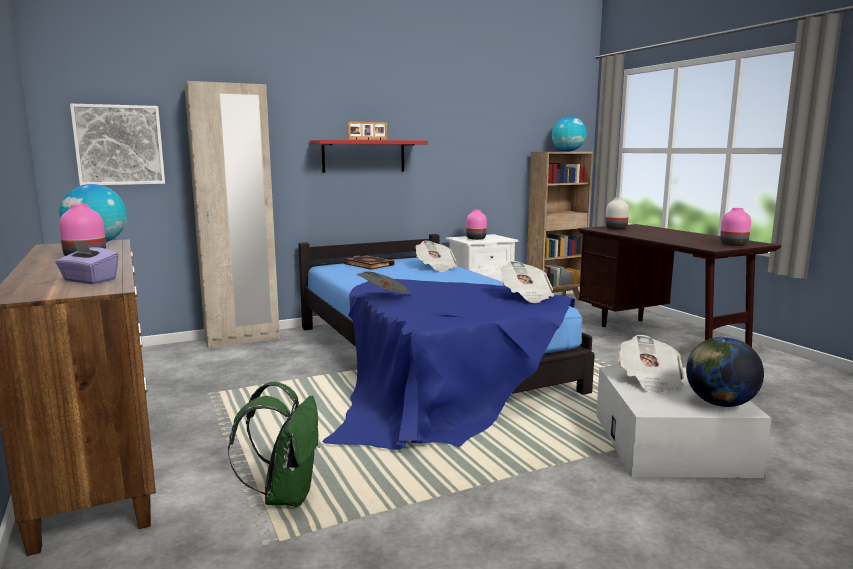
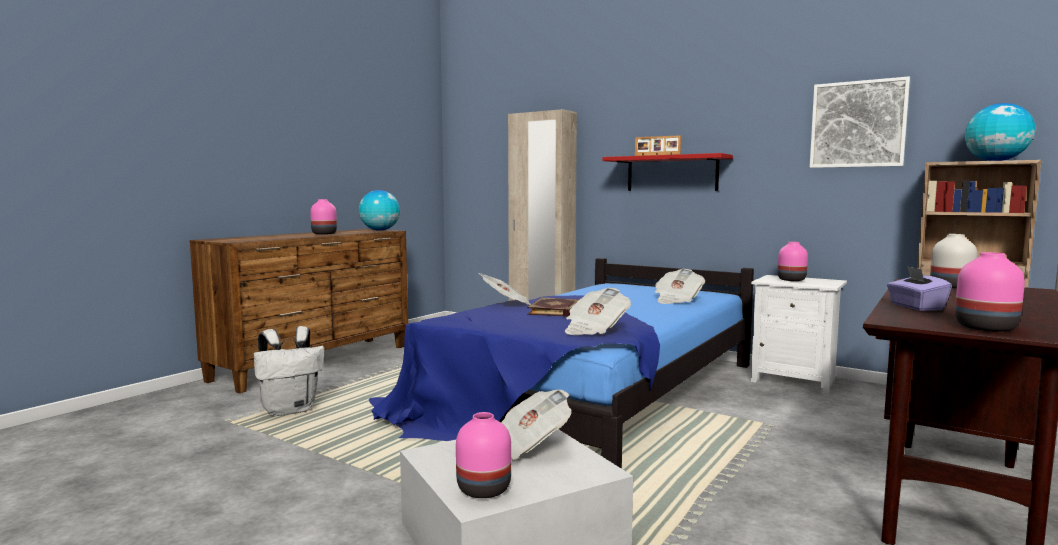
camera: 60 degrees right, 5 degrees down
(89, 280) = (256, 239): purple tissue box -> purple tissue box (916, 307)
(119, 145) = (484, 167): picture -> picture (858, 124)
(286, 495) = (290, 410): green backpack -> white backpack
(369, 264) = (640, 288): book -> book (555, 310)
(719, 403) = (483, 488): globe -> pink vase

